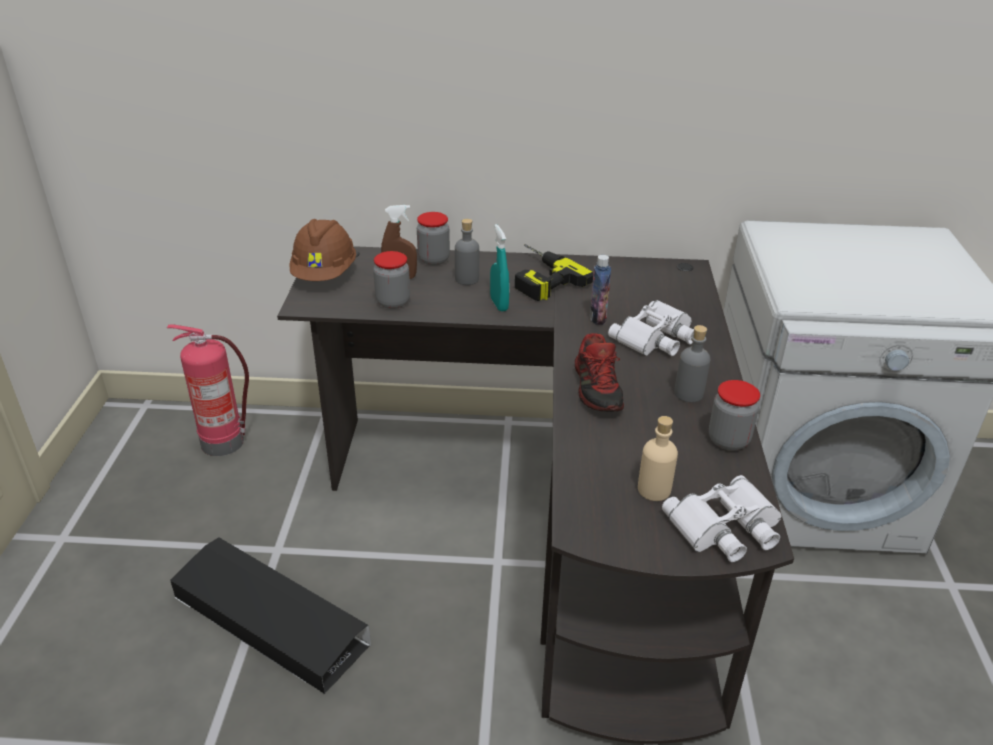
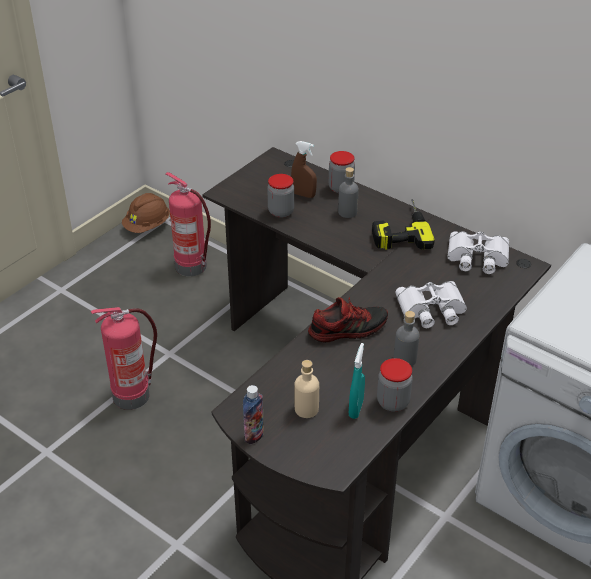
camera: 35 degrees right, 5 degrees up
(270, 620) = (133, 395): black storage box -> fire extinguisher
(325, 274) = (258, 173): brown hard hat -> brown hard hat (147, 226)
(499, 304) = (348, 240): turquoise spray bottle -> turquoise spray bottle (356, 408)
(597, 318) = (406, 278): bottle -> bottle (254, 435)
(598, 389) = (347, 329): shoe -> shoe turned 135 degrees counterclockwise
(726, 527) = (323, 453): white binoculars -> white binoculars (477, 258)

